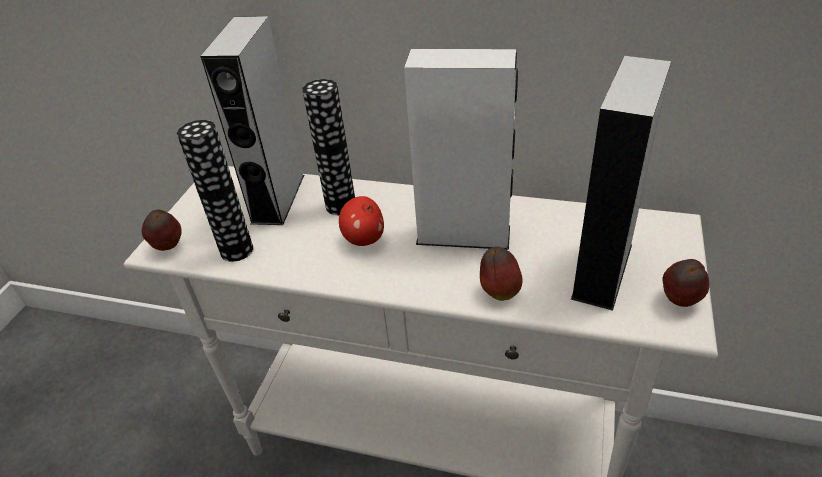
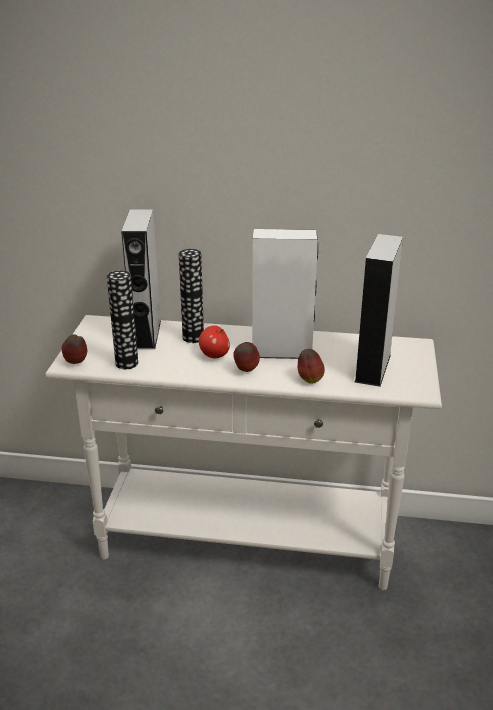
camera: 10 degrees left, 10 degrees down
(679, 302) = (419, 381): apple -> apple (246, 371)

